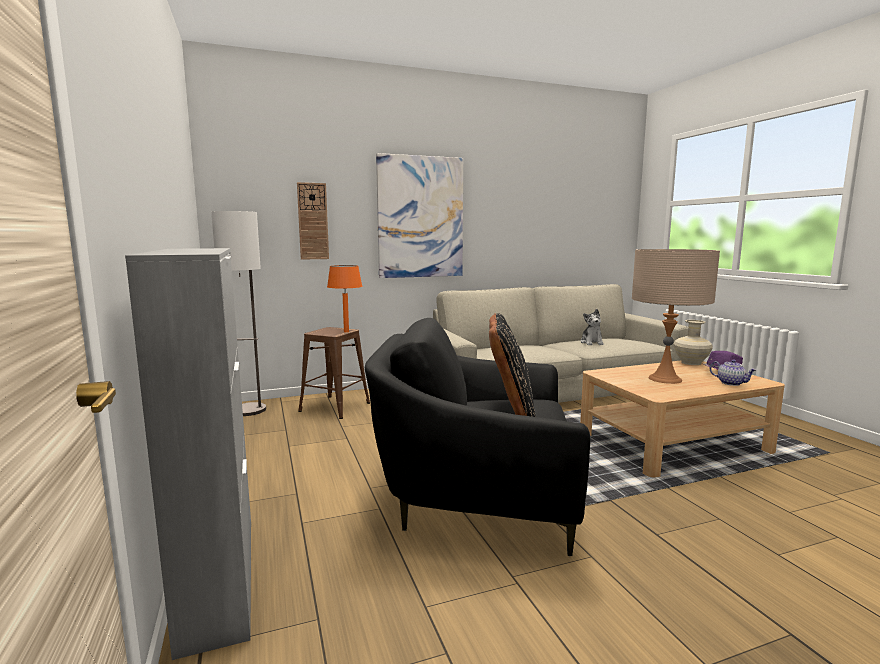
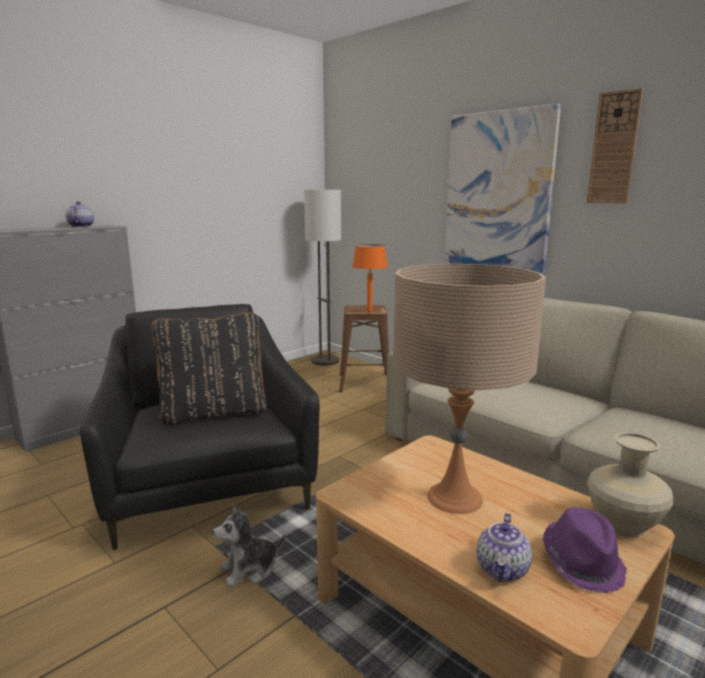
camera: 65 degrees right, 5 degrees up
(189, 249) = (80, 226): none -> teapot
(313, 221) = (394, 197): wall clock -> wall clock (614, 148)
(592, 342) = (646, 428): plush toy -> plush toy (249, 570)

